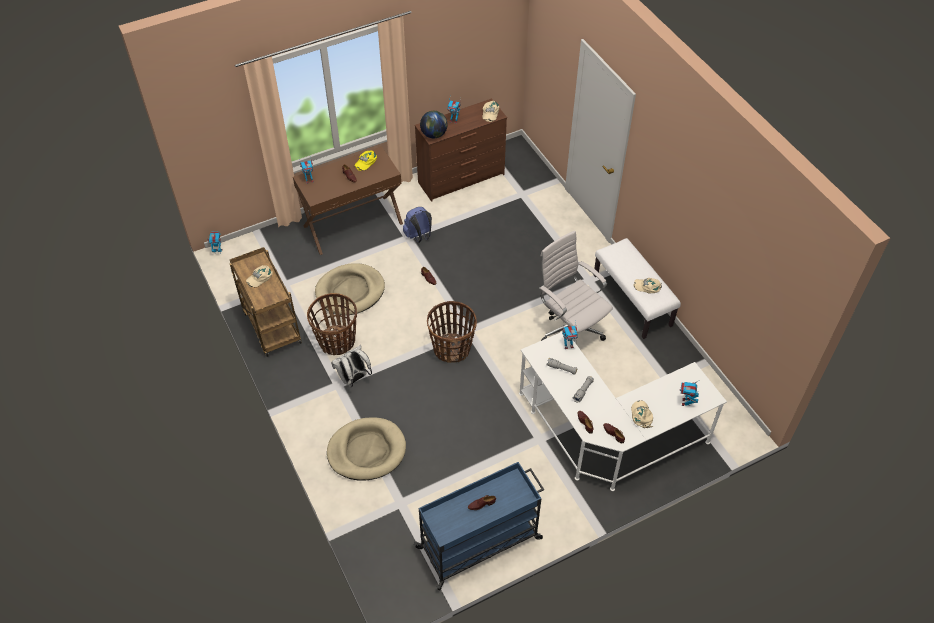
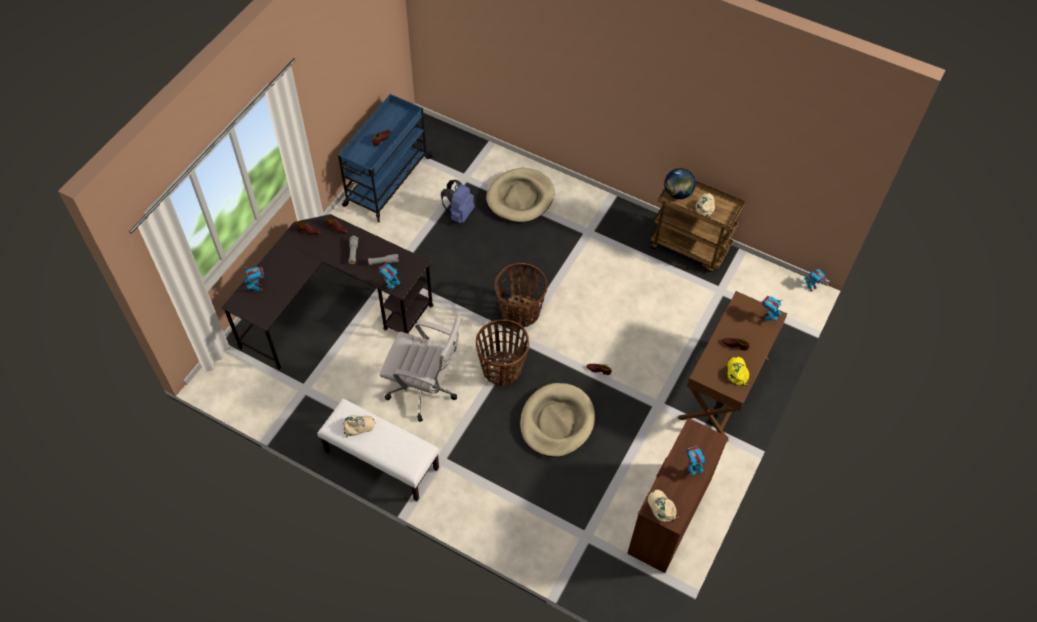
camera: 145 degrees right, 5 degrees up
(337, 341) = (623, 265): basket -> basket (502, 368)
(350, 291) = (656, 316): beige dog bed -> beige dog bed (556, 422)
(354, 379) = (580, 243): white backpack -> none
(419, 236) = (648, 412): blue backpack -> blue backpack (459, 213)
(434, 134) = (694, 435): globe -> globe (677, 193)
(607, 435) = (333, 308): white desk -> black desk
(641, 415) = (292, 257): beige cap -> none

